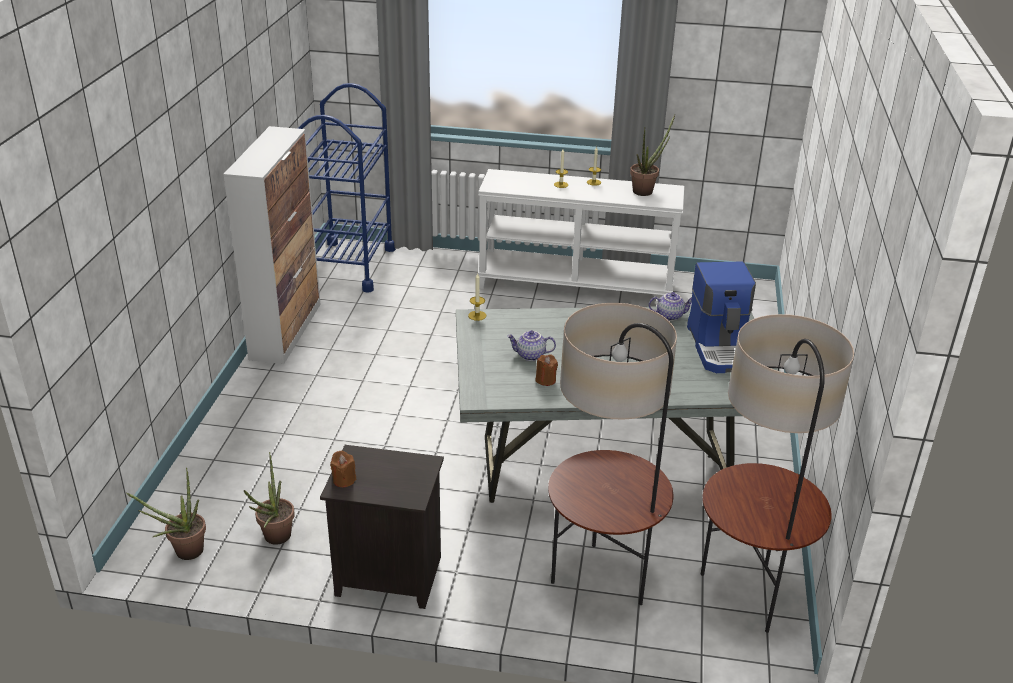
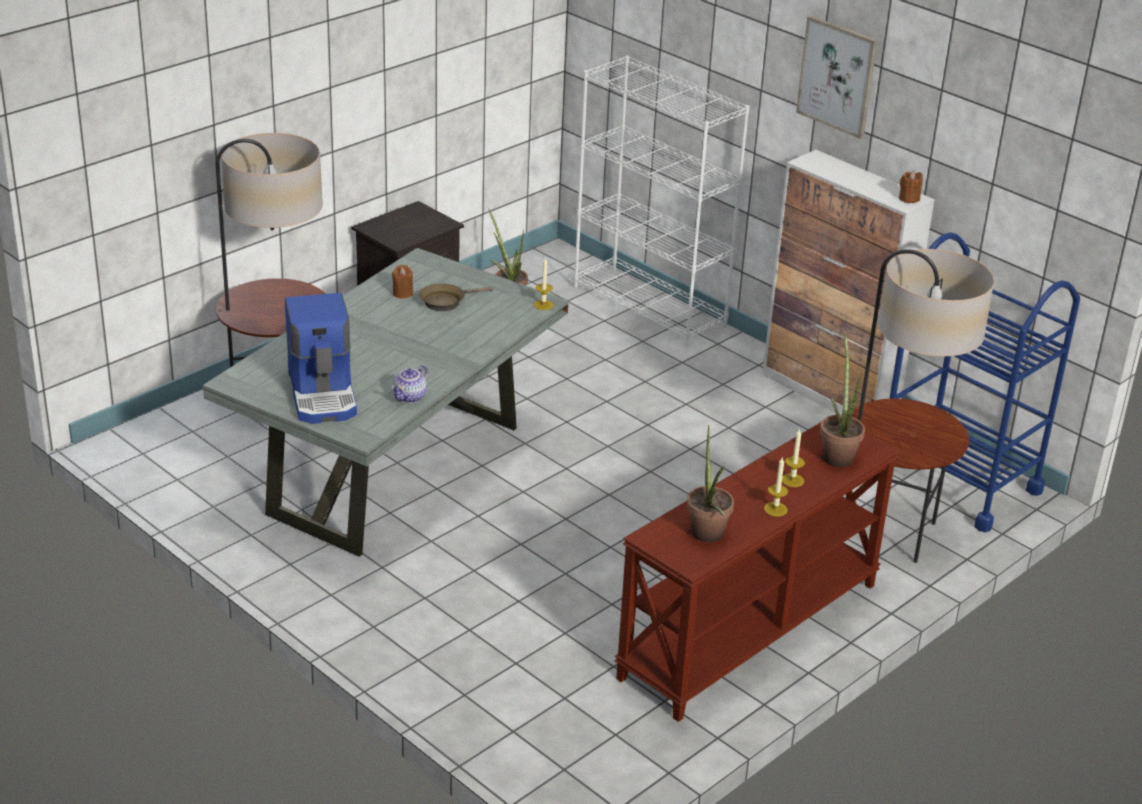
camera: 125 degrees right, 0 degrees up
(183, 553) = (537, 265): potted plant -> potted plant (837, 454)
(212, 100) = (837, 76): none -> picture
(215, 452) = (650, 306): none -> white bookcase
(344, 480) = (423, 212): brown candle -> brown candle (909, 199)
(530, 356) = (446, 301): teapot -> brown frying pan
(576, 284) = (751, 632): white console table -> brown console table
(721, 348) = (323, 394): coffee machine -> coffee machine turned 135 degrees counterclockwise
(747, 595) = (169, 456): floor lamp -> floor lamp (889, 532)

